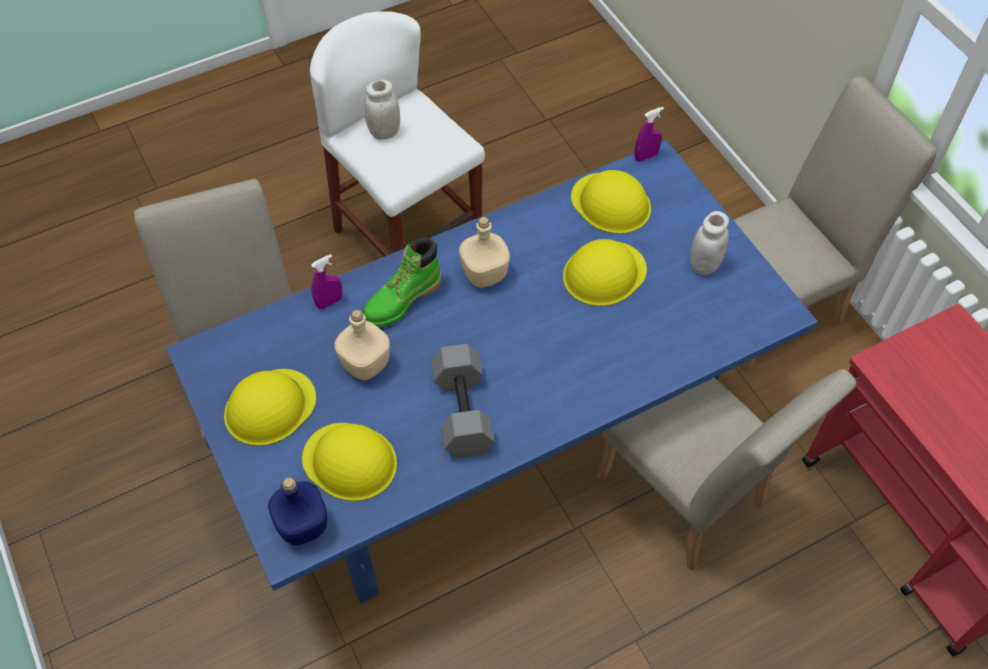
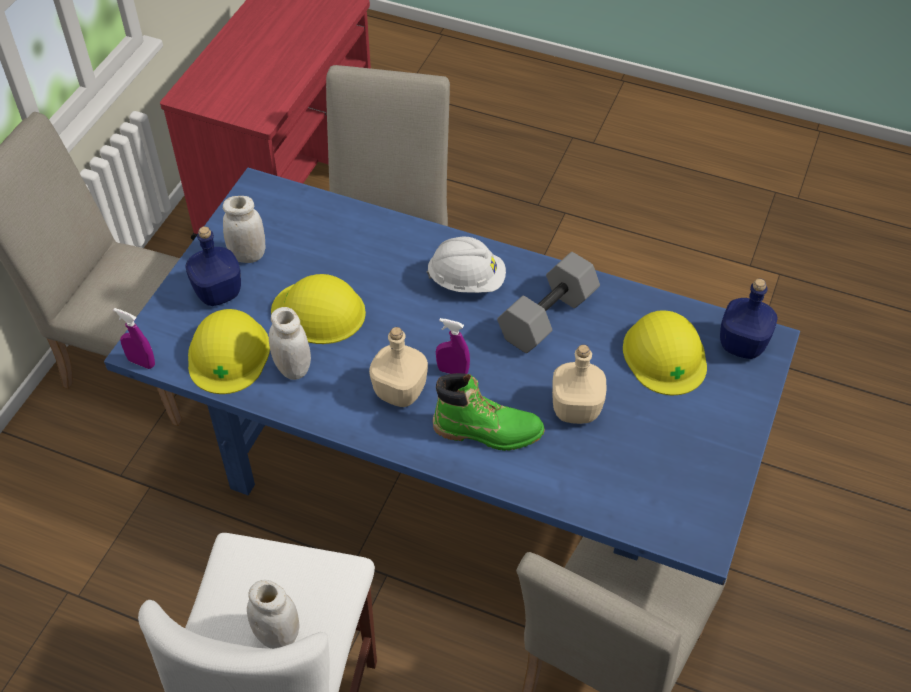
camera: 130 degrees left, 5 degrees down
(269, 407) = (685, 444): yellow hard hat -> none
(329, 302) = (545, 485): purple spray bottle -> purple spray bottle (452, 371)
(550, 385) = (466, 280): none -> white hard hat
(564, 229) = (293, 368): none -> white jar
(678, 226) = (217, 293): none -> blue bottle

